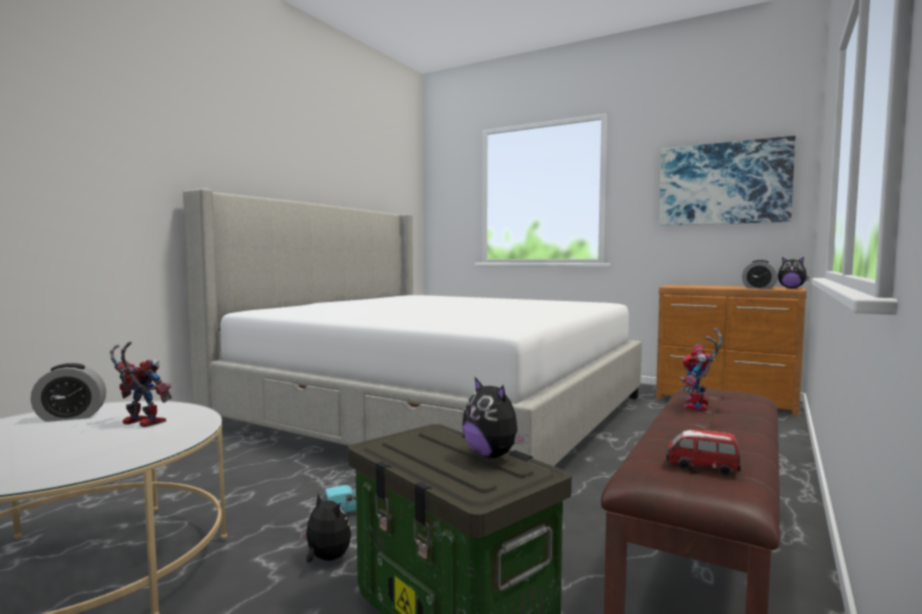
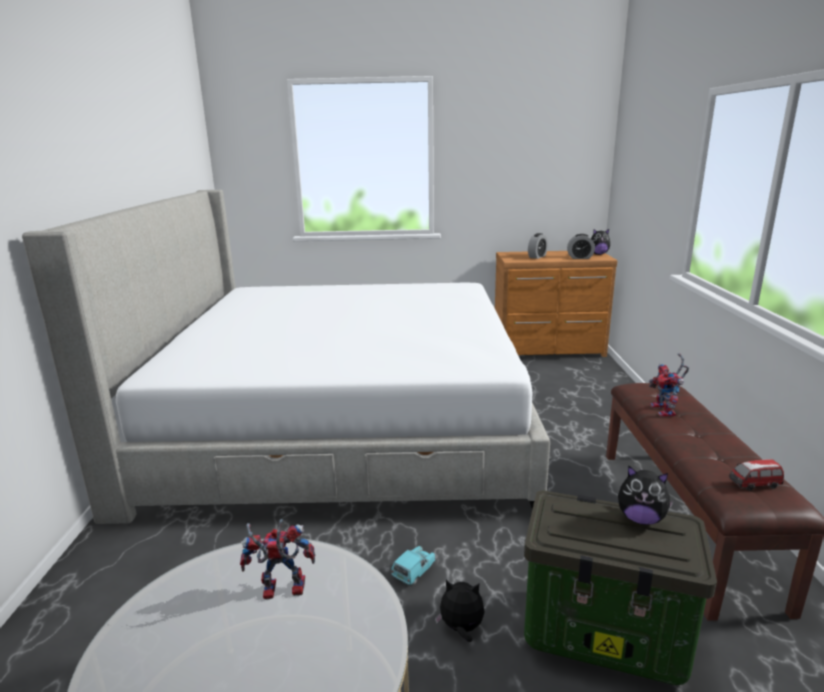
camera: 30 degrees left, 15 degrees up
(71, 417) = (178, 614): alarm clock -> alarm clock (537, 257)
(723, 183) = (542, 158): picture -> none

